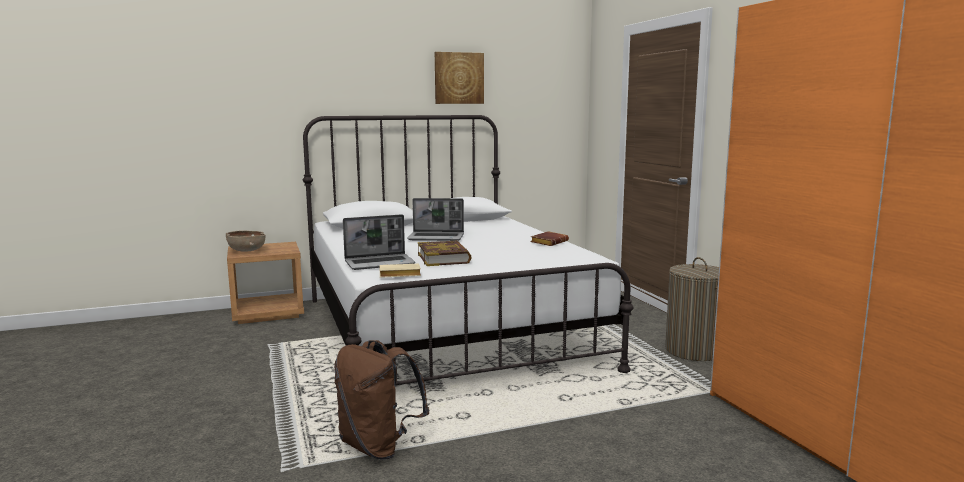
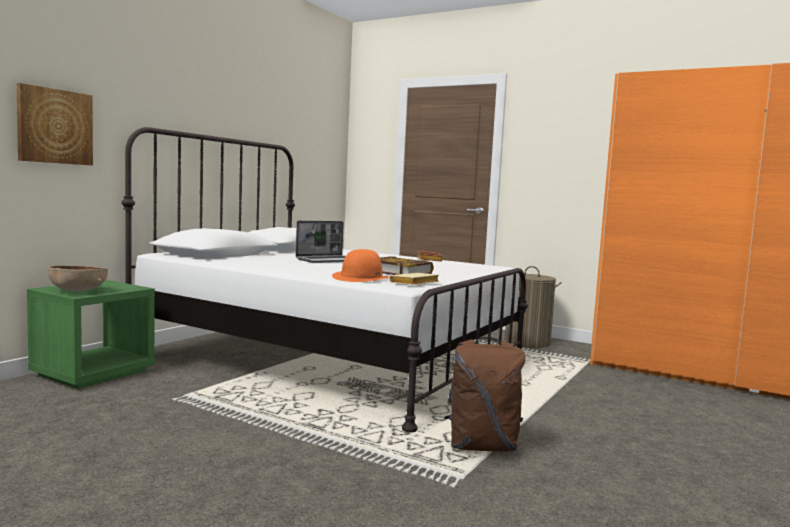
camera: 40 degrees left, 5 degrees down
(268, 313) = (93, 372): brown nightstand -> green nightstand
(380, 263) = (361, 278): laptop -> orange hat
(459, 78) = (262, 106): picture -> picture (54, 126)

